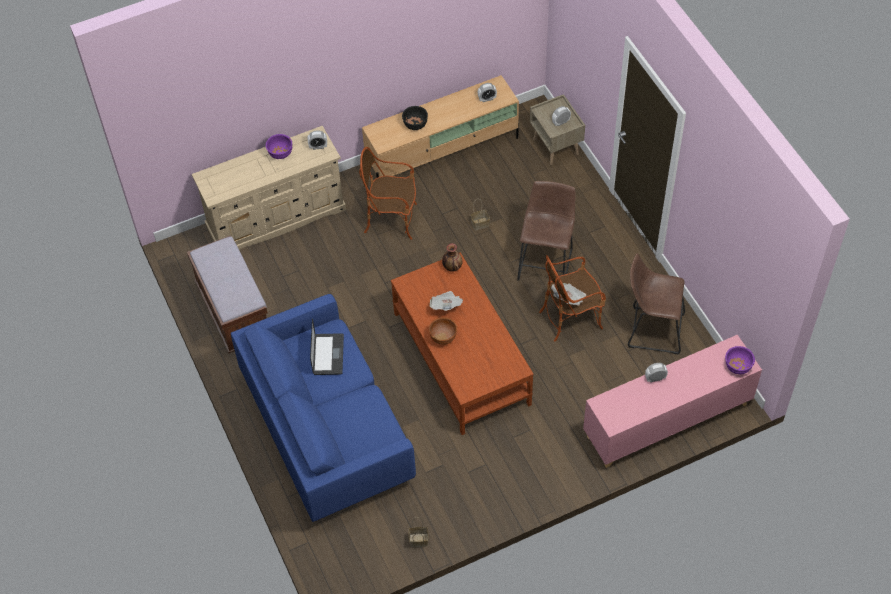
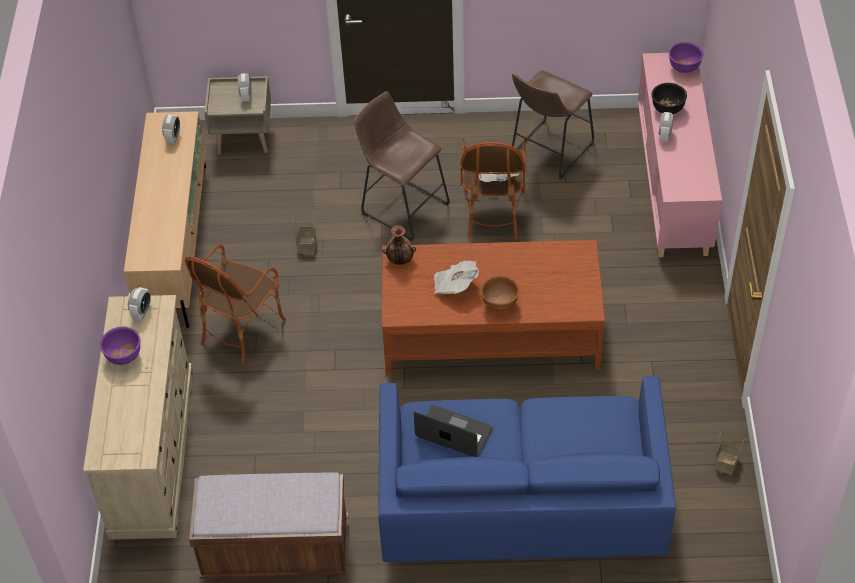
camera: 65 degrees left, 5 degrees down
(415, 125) = (162, 217): black bowl -> black bowl (667, 109)

